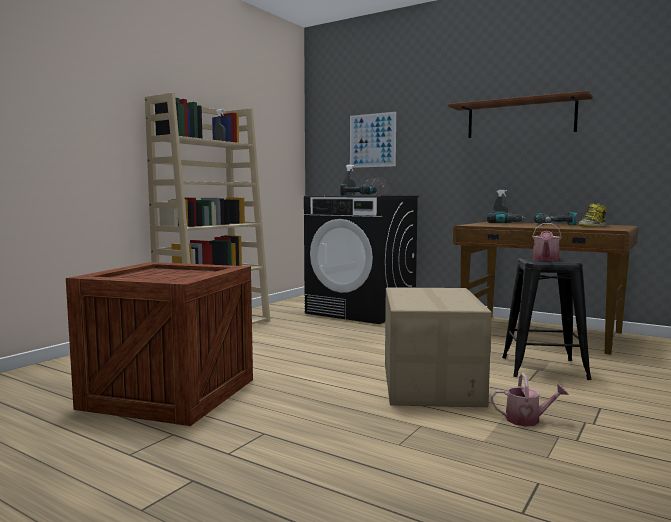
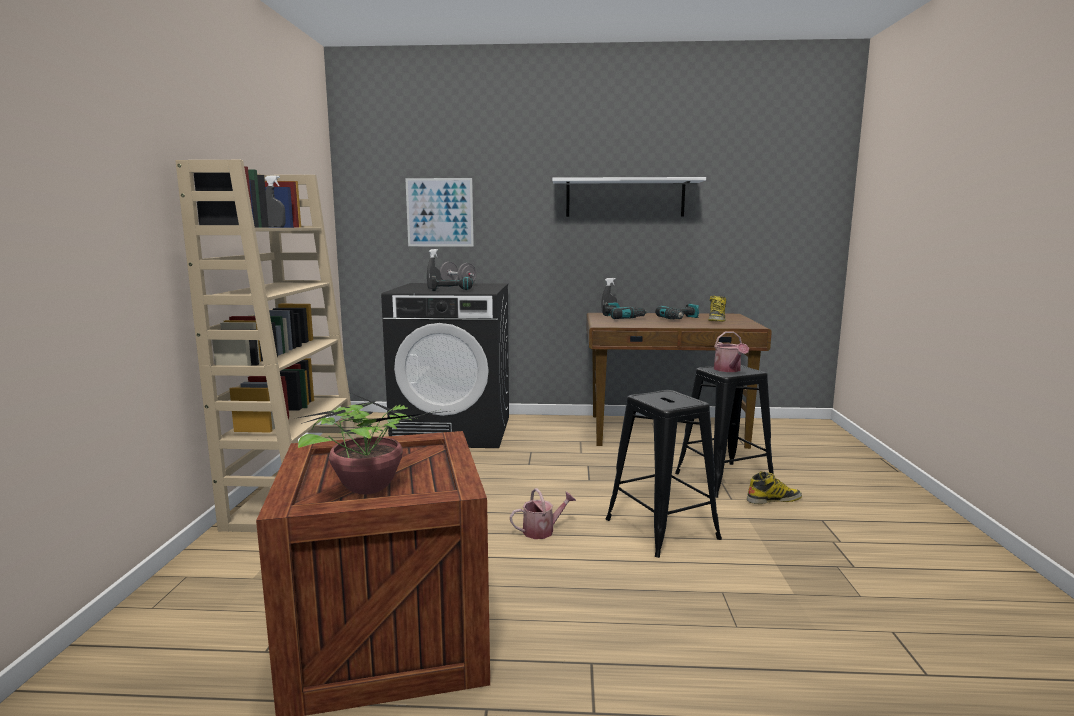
camera: 30 degrees left, 5 degrees up
(147, 278) = (367, 486): none -> potted plant
(432, 384) = (661, 528): cardboard box -> black stool
(520, 118) = (625, 198): brown shelf -> white shelf
(527, 420) = (792, 553): watering can -> watering can (542, 530)
(572, 387) = (773, 499): none -> boot

